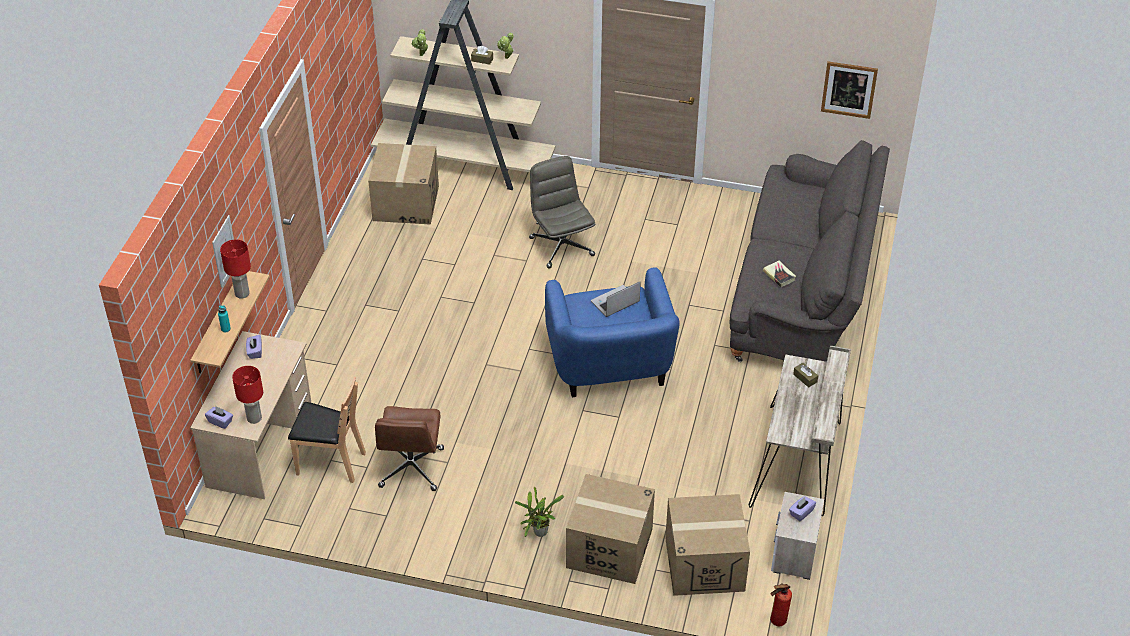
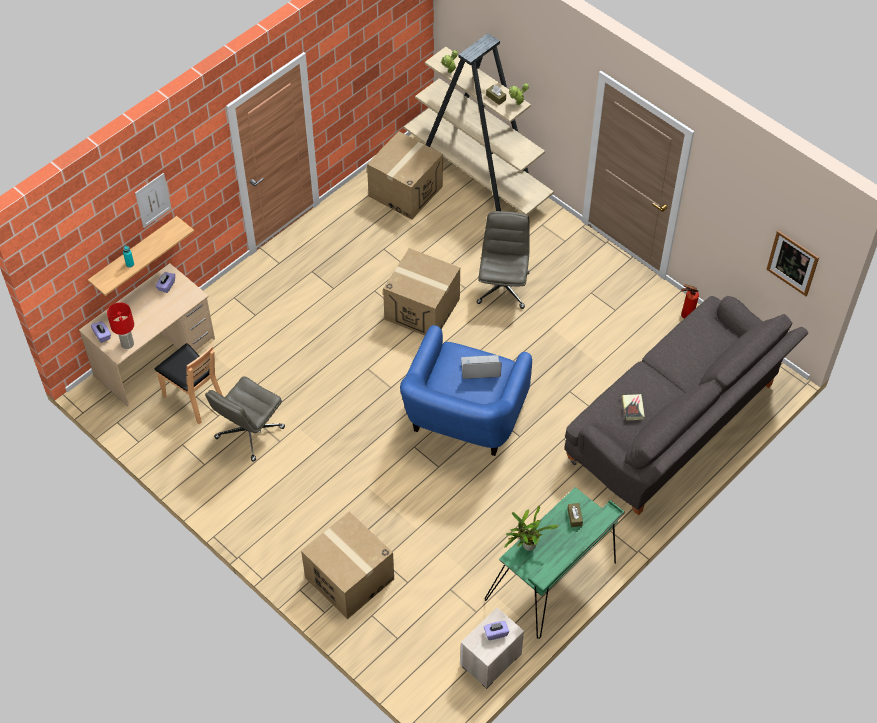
camera: 30 degrees right, 10 degrees up
(242, 294) = (163, 238): red table lamp -> none
(411, 468) = (249, 433): brown office chair -> grey office chair
(538, 533) = (305, 537): potted plant -> potted plant (527, 546)
(705, 564) = (413, 631): cardboard box -> cardboard box (422, 309)
(776, 621) = (432, 710): fire extinguisher -> fire extinguisher (685, 315)
(798, 463) = (554, 581): beige desk -> green desk

